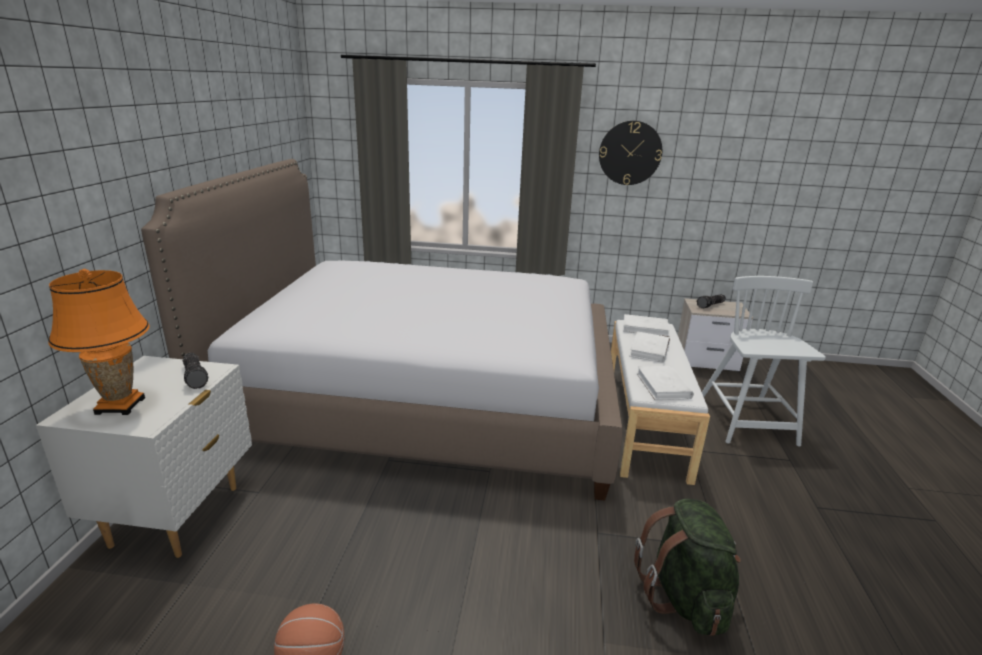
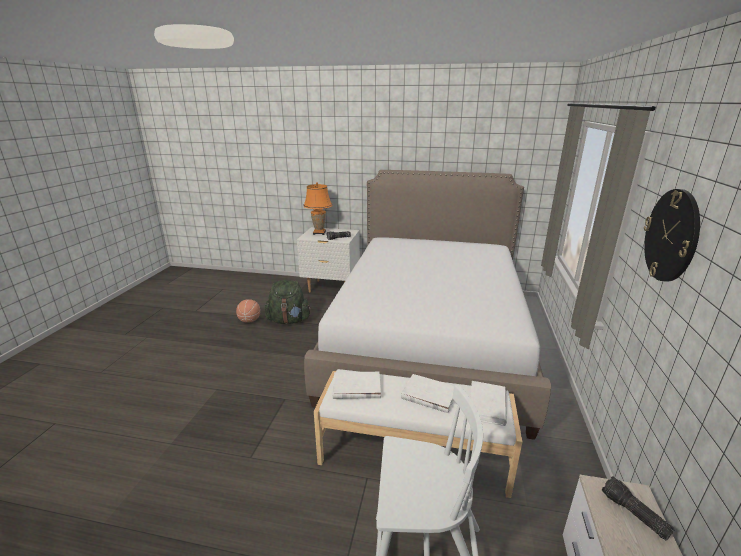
camera: 95 degrees right, 0 degrees up
(685, 597) = (223, 425): green backpack -> green backpack (289, 320)

